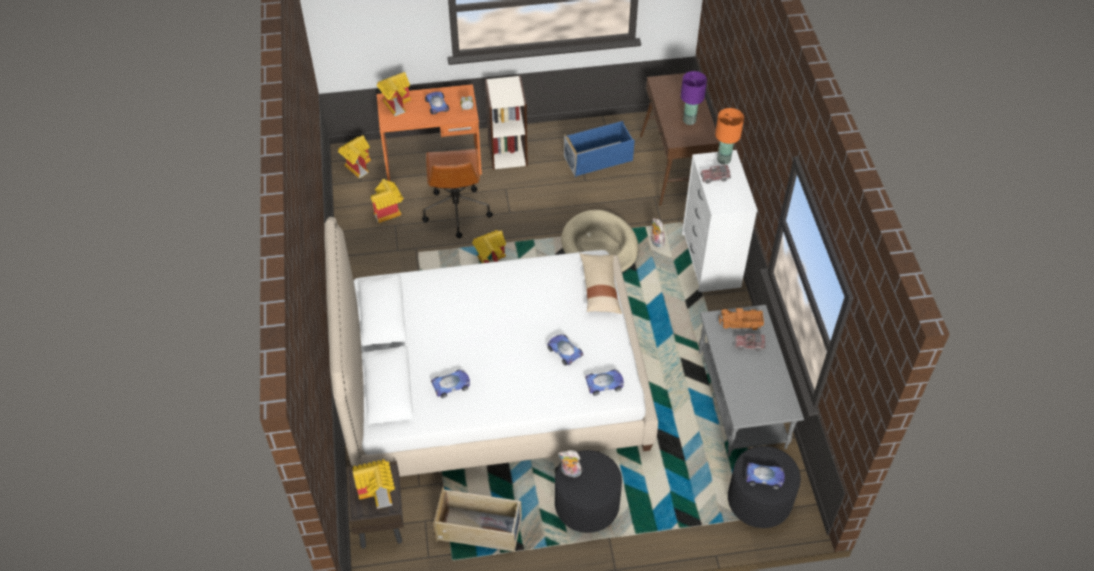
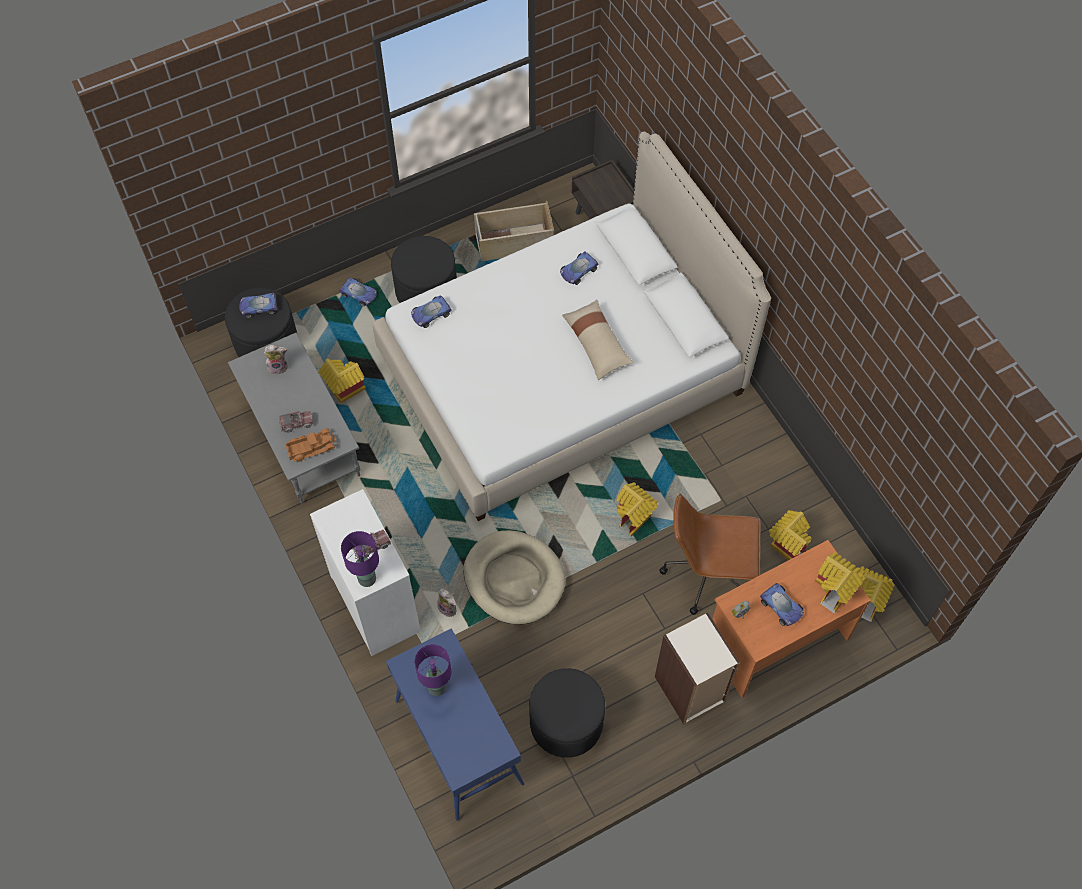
camera: 160 degrees right, 10 degrees up
(378, 492) = (601, 189): toy house -> toy house (343, 390)
(456, 211) = (708, 574): brown office chair -> brown office chair turned 60 degrees counterclockwise
(564, 351) = (482, 335): toy car -> toy car (359, 294)
(570, 472) = (441, 258): plush toy -> plush toy (278, 366)
(598, 158) = (566, 722): blue storage box -> black ottoman
(600, 288) = (472, 419): beige pillow -> beige pillow (596, 344)
(675, 168) = (458, 741): brown console table -> blue console table
(723, 160) = (367, 578): orange table lamp -> purple table lamp

